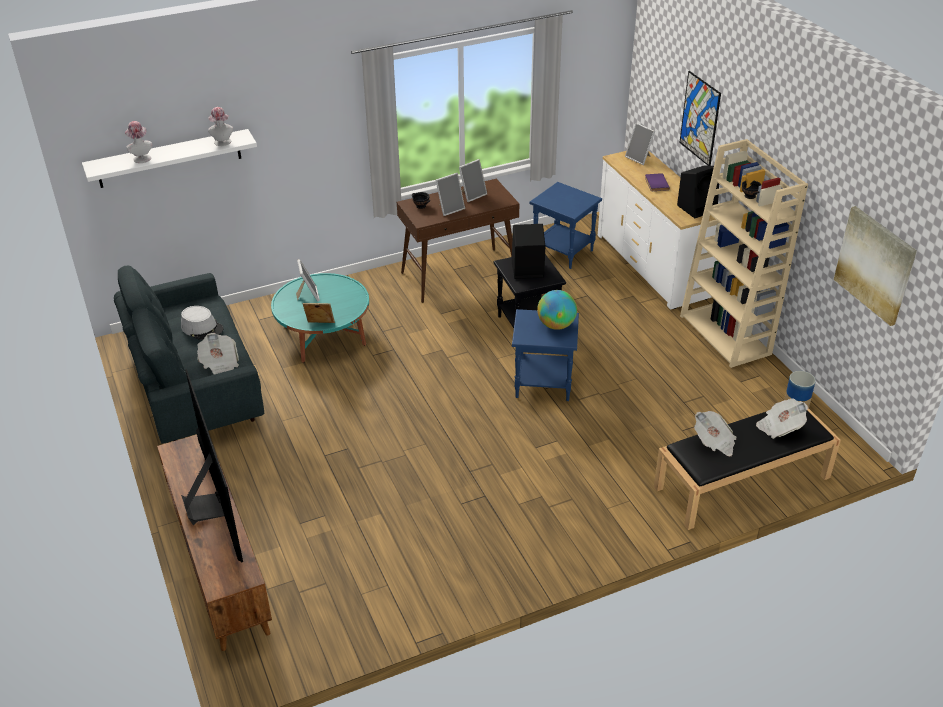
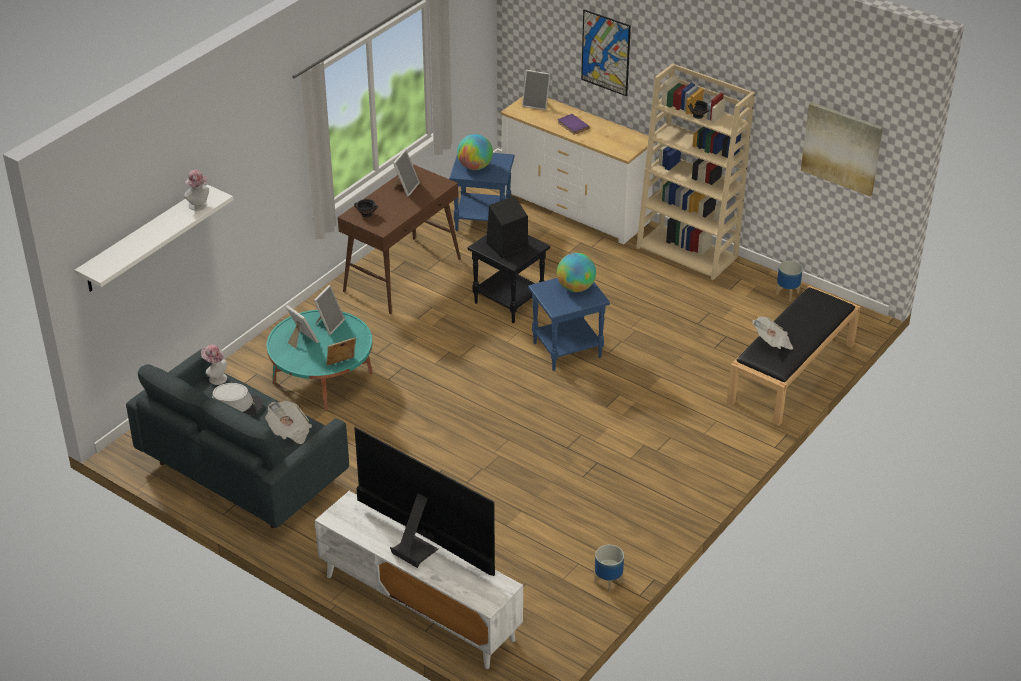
camera: 30 degrees left, 0 degrees up
(141, 157) = (133, 246): hat -> hat (216, 378)
(219, 564) = (418, 607): brown tv stand -> white tv stand
(399, 616) = (608, 582): none -> planter
(450, 208) = (397, 208): picture frame -> picture frame (329, 324)
(559, 198) = (475, 167): none -> globe
(697, 207) = (627, 138): black speaker -> none
(779, 427) = (812, 312): newspaper -> none

